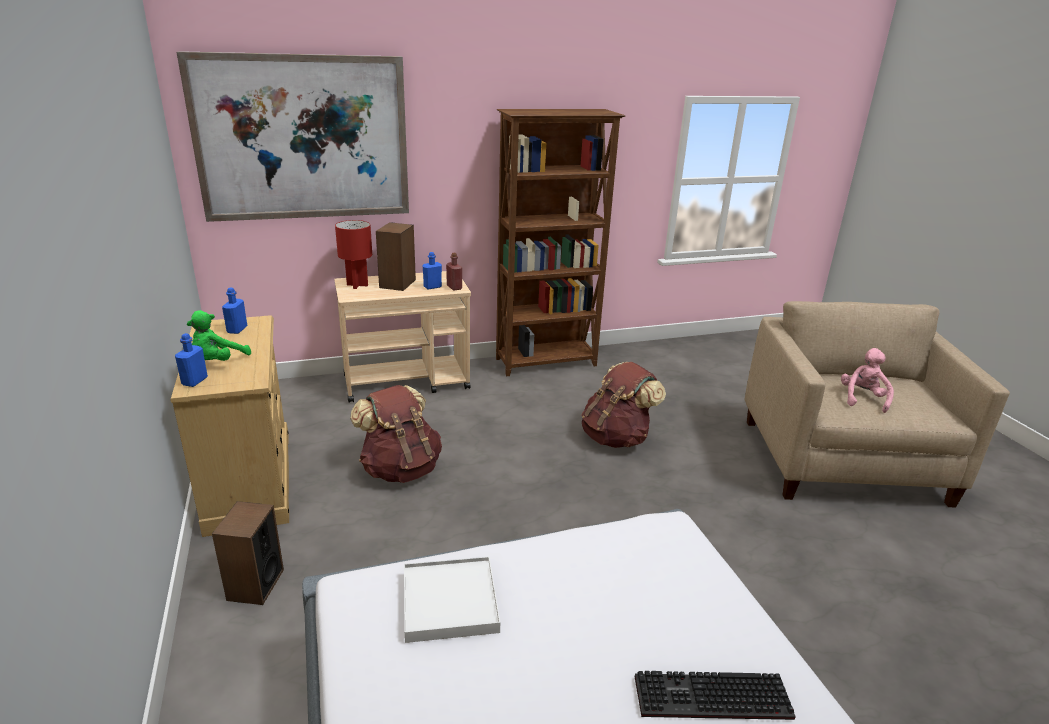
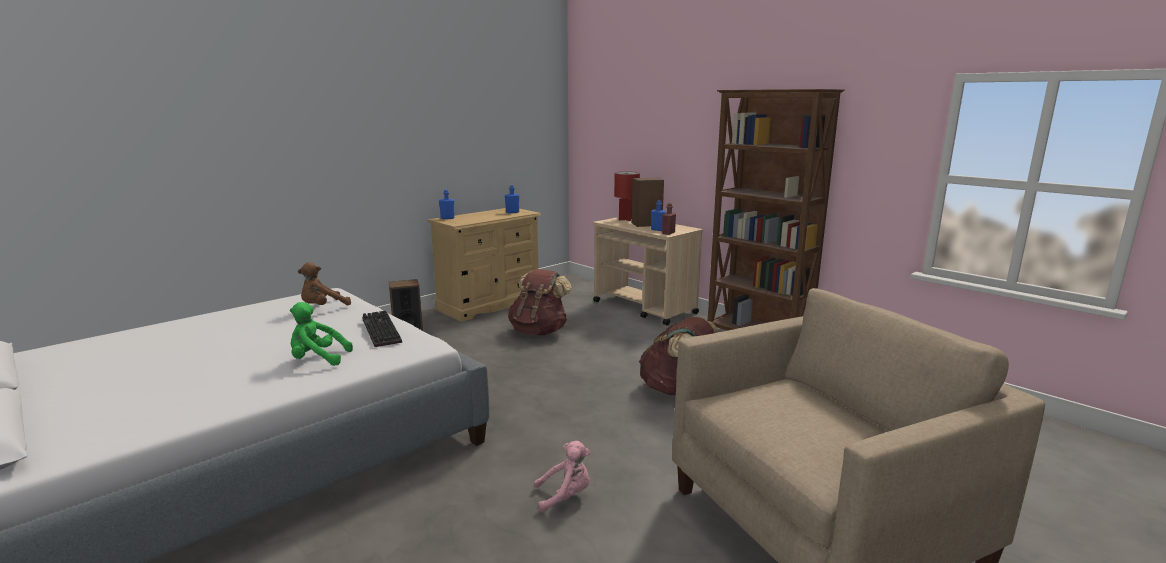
camera: 65 degrees right, 10 degrees down
(218, 362) = (472, 217): green plush toy -> green plush toy (317, 359)
(303, 138) = (623, 112): picture -> none
(449, 602) = (323, 307): white tray -> brown plush toy
(710, 700) = (252, 369): keyboard -> keyboard (379, 330)
(862, 399) = (779, 412): pink plush toy -> pink plush toy (565, 496)

